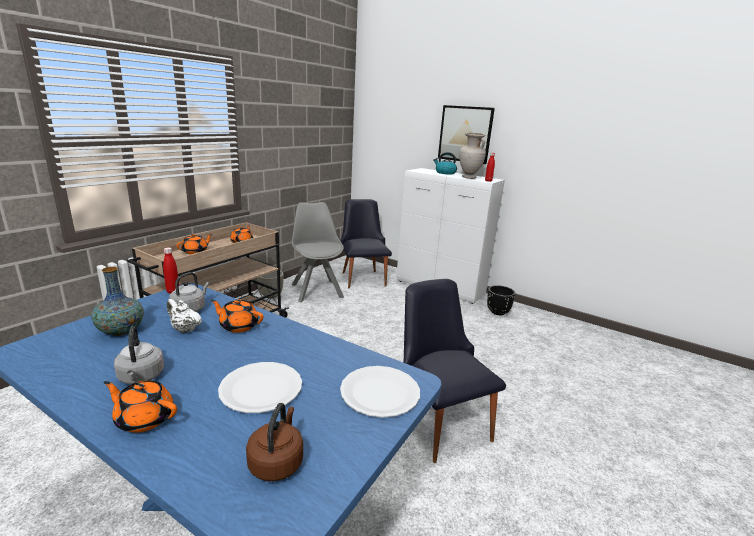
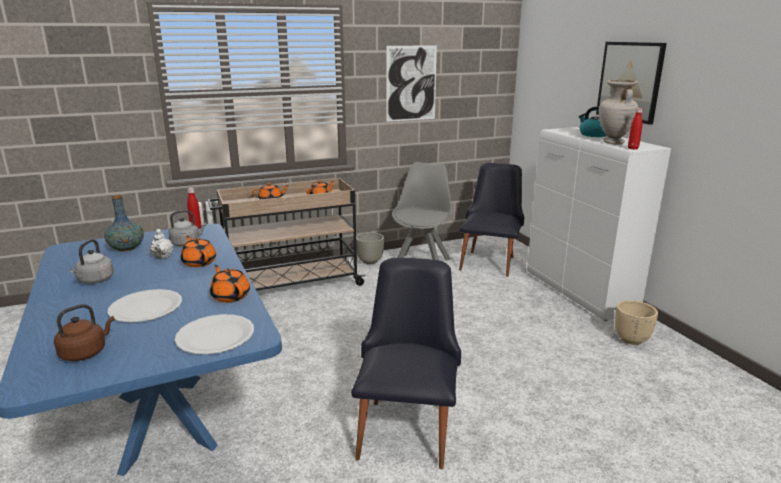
camera: 35 degrees right, 0 degrees up
(144, 418) = (63, 304): orange teapot -> orange teapot (230, 296)
(287, 134) = (411, 83): none -> picture
(498, 312) = (631, 340): black planter -> beige planter

